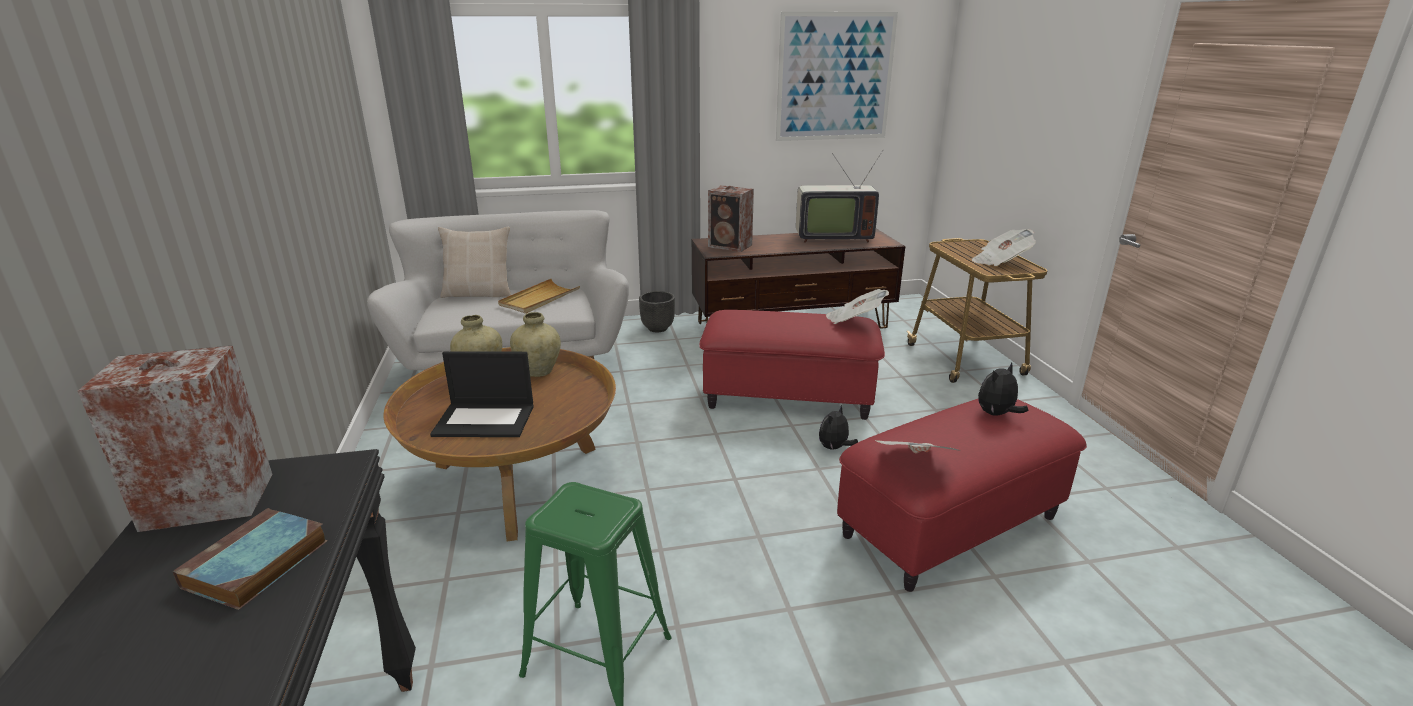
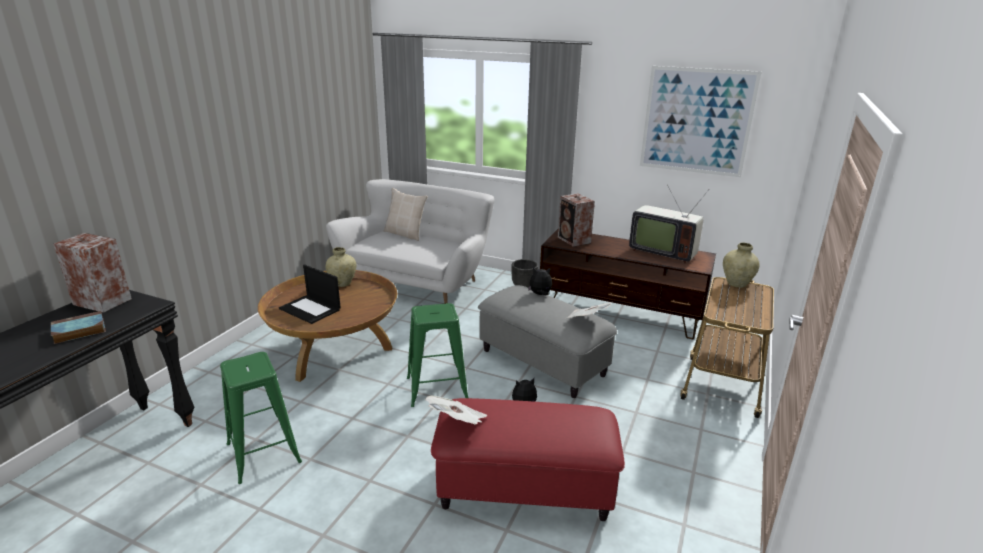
camera: 35 degrees right, 0 degrees up
(538, 371) = (370, 291): beige vase -> beige vase (736, 284)
(539, 299) = (429, 246): beige tray -> none
(715, 469) = (437, 388): none -> green stool
(788, 396) = (543, 362): red ottoman -> grey ottoman
(996, 414) = (567, 419): plush toy -> plush toy (540, 294)
(1000, 262) = (744, 309): newspaper -> none

